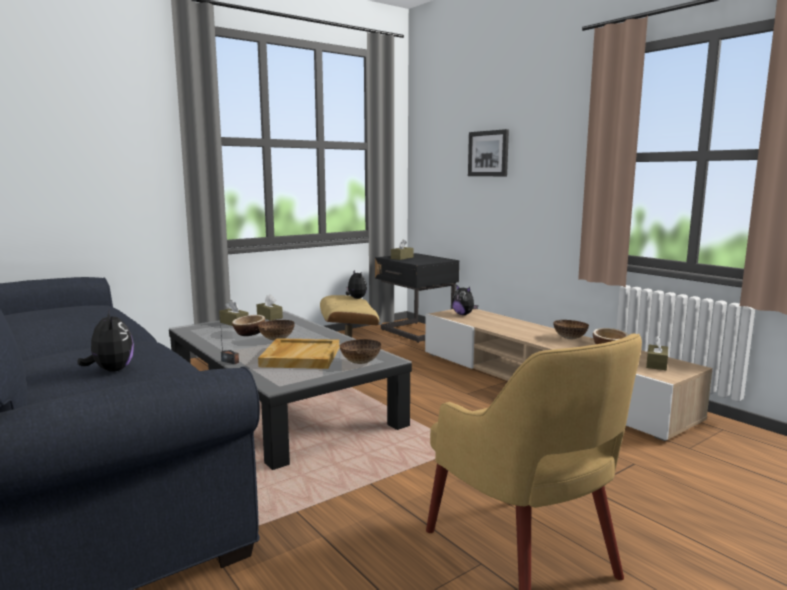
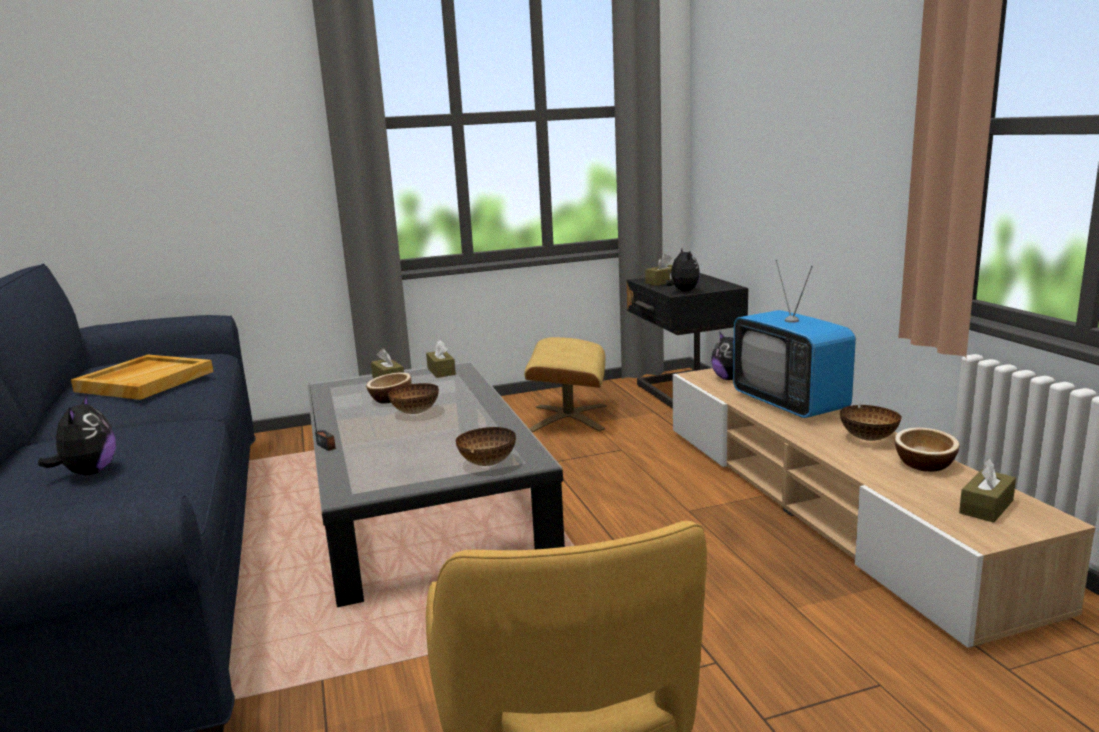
camera: 20 degrees right, 5 degrees up
(300, 357) = (418, 445): beige tray -> beige tray (145, 381)
(356, 298) = (583, 344): plush toy -> plush toy (683, 291)
(488, 153) = (788, 118): picture -> none
(511, 325) = (789, 404): none -> television

